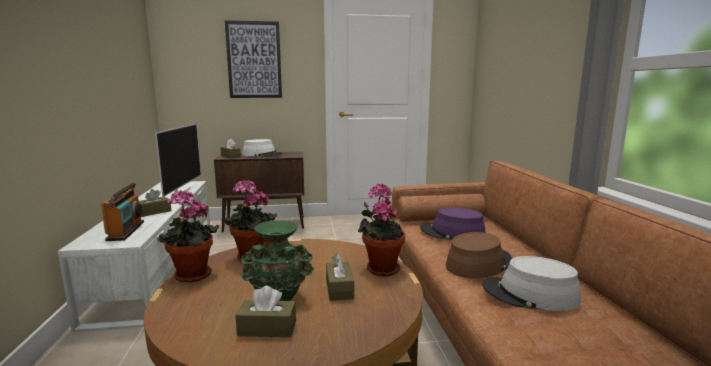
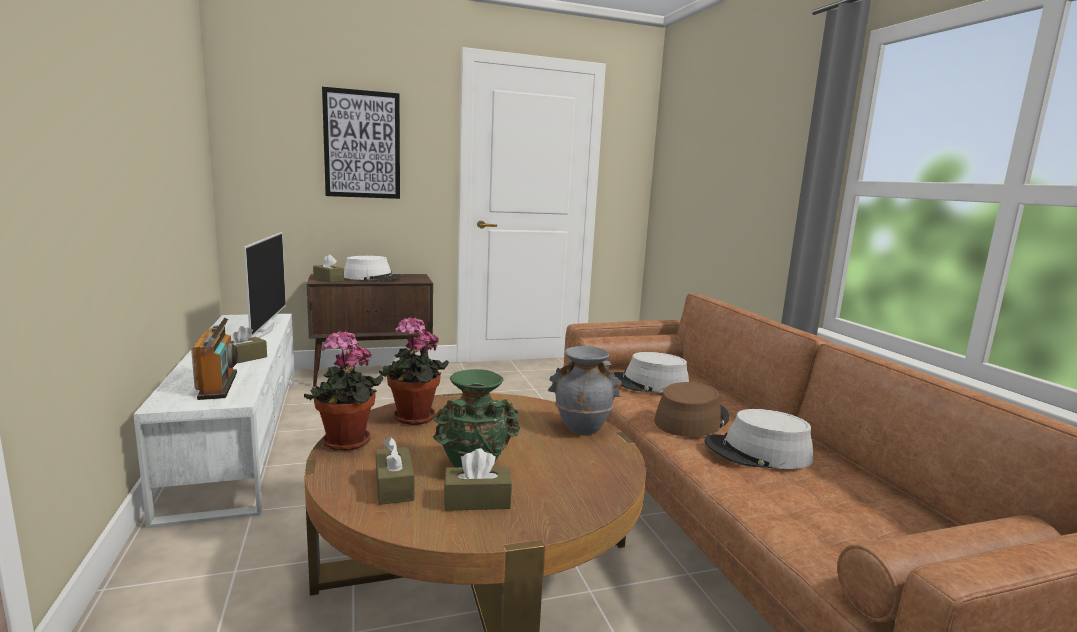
camera: 10 degrees left, 0 degrees up
(339, 289) = (542, 453): brown tissue box -> brown tissue box (394, 486)
(381, 268) = (582, 427): potted plant -> grey vase
(452, 233) = (648, 383): purple hat -> grey hat

